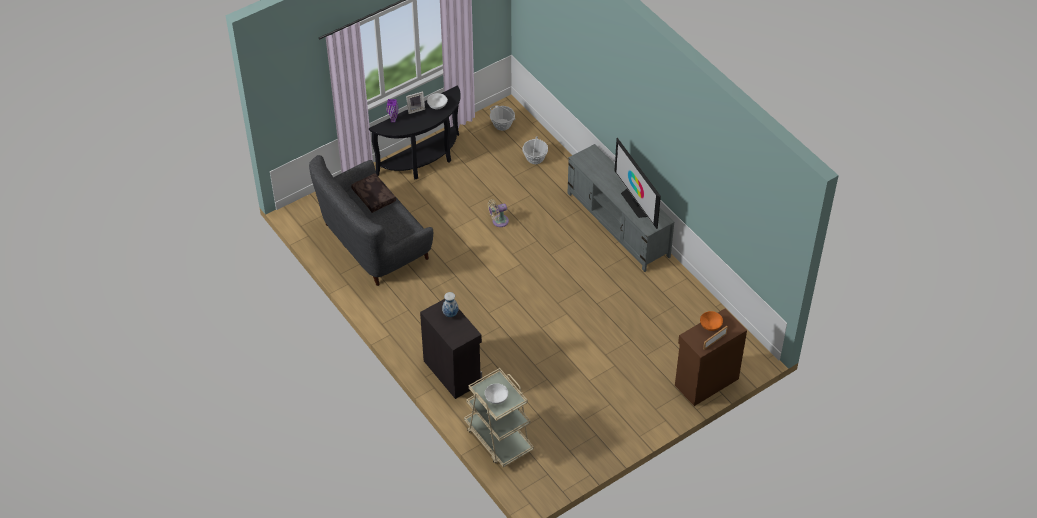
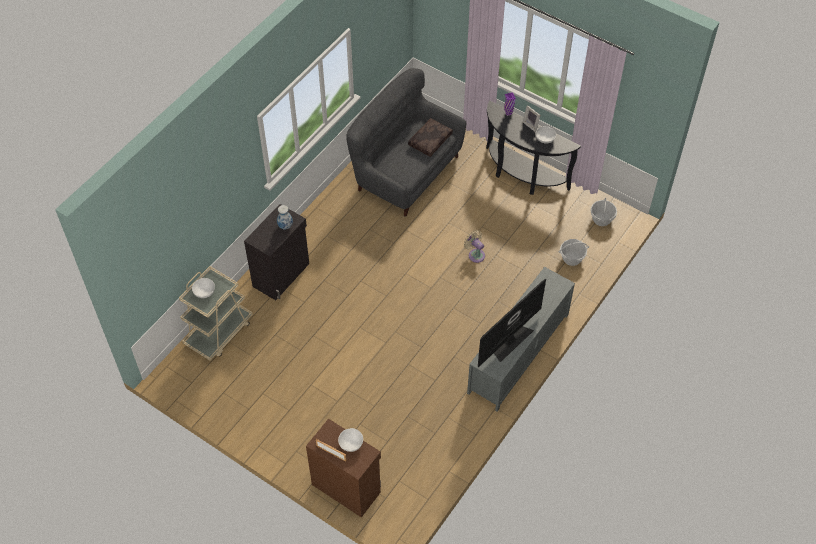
camera: 70 degrees right, 5 degrees up
(710, 326) = (351, 444): orange bowl -> white bowl

